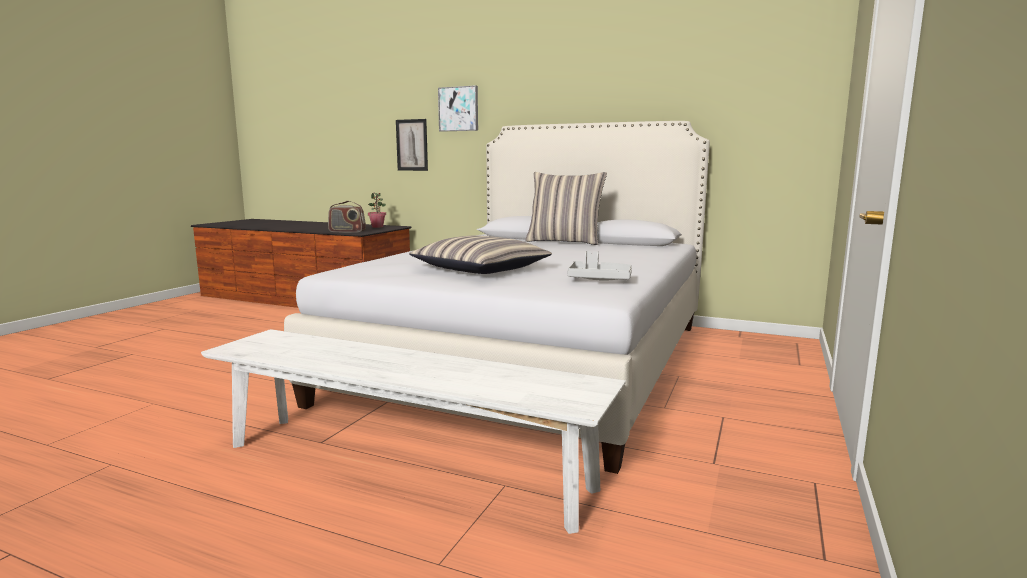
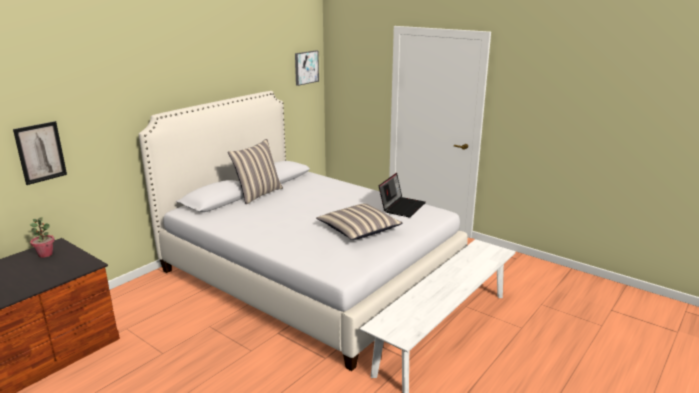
camera: 75 degrees left, 10 degrees up
(347, 231) = (70, 271): radio -> none
(459, 109) = (93, 105): picture -> picture (306, 67)
(599, 279) = (402, 207): grey tray -> laptop

